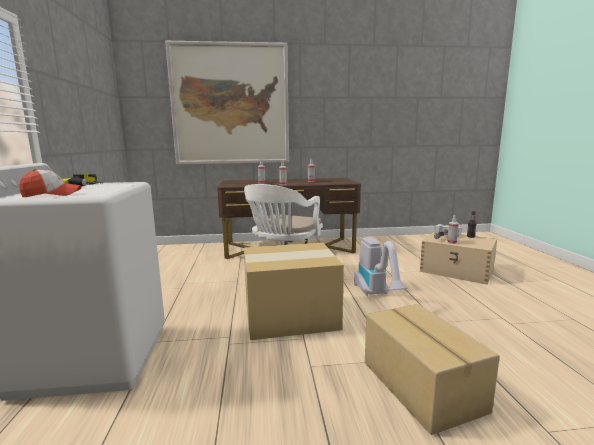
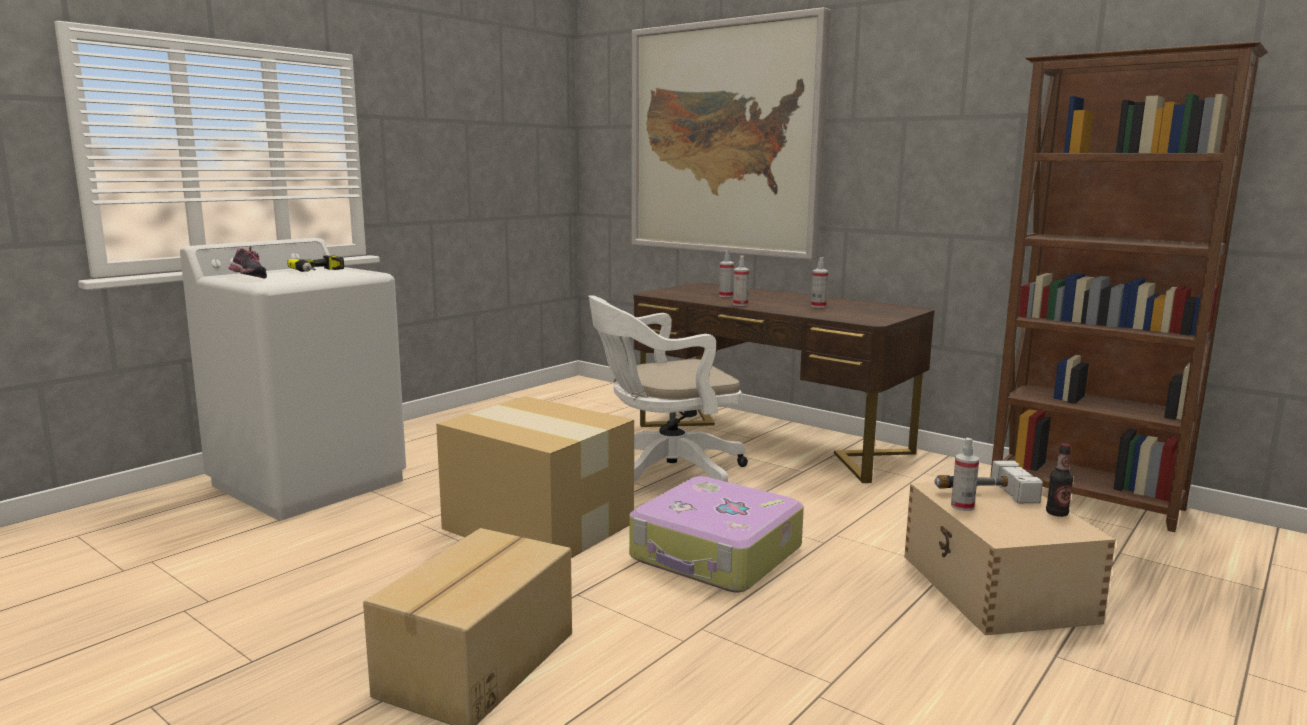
camera: 45 degrees right, 0 degrees up
(52, 195) = (248, 278): cap -> shoe
(377, 295) = (716, 554): vacuum cleaner -> suitcase
(411, 238) = (1086, 500): none -> brown bookcase

